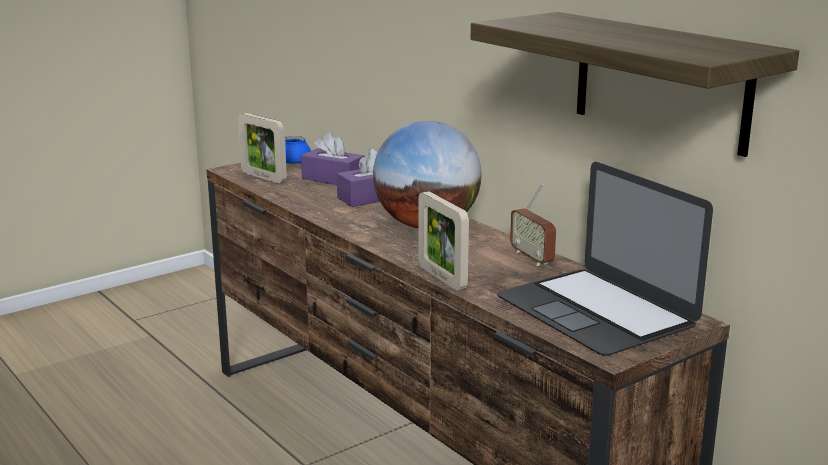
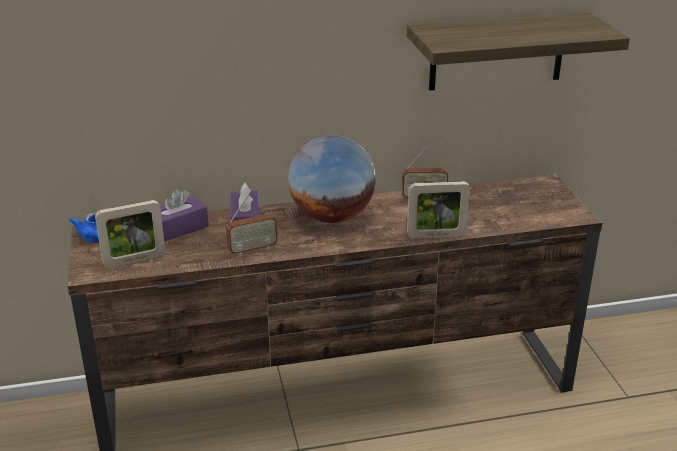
camera: 65 degrees left, 10 degrees up
(323, 209) = (252, 249): none -> radio
(596, 311) = (519, 202): laptop -> none

